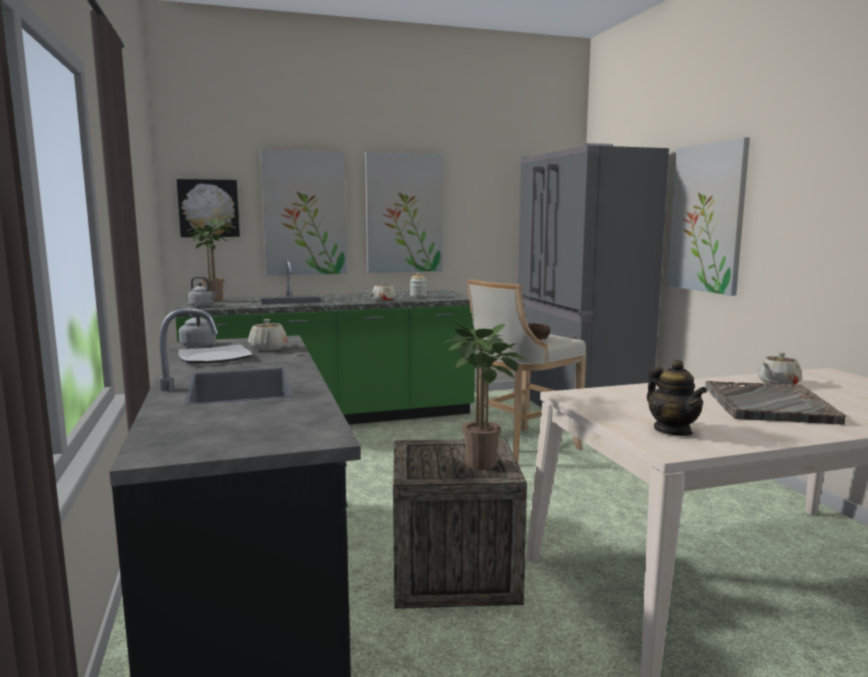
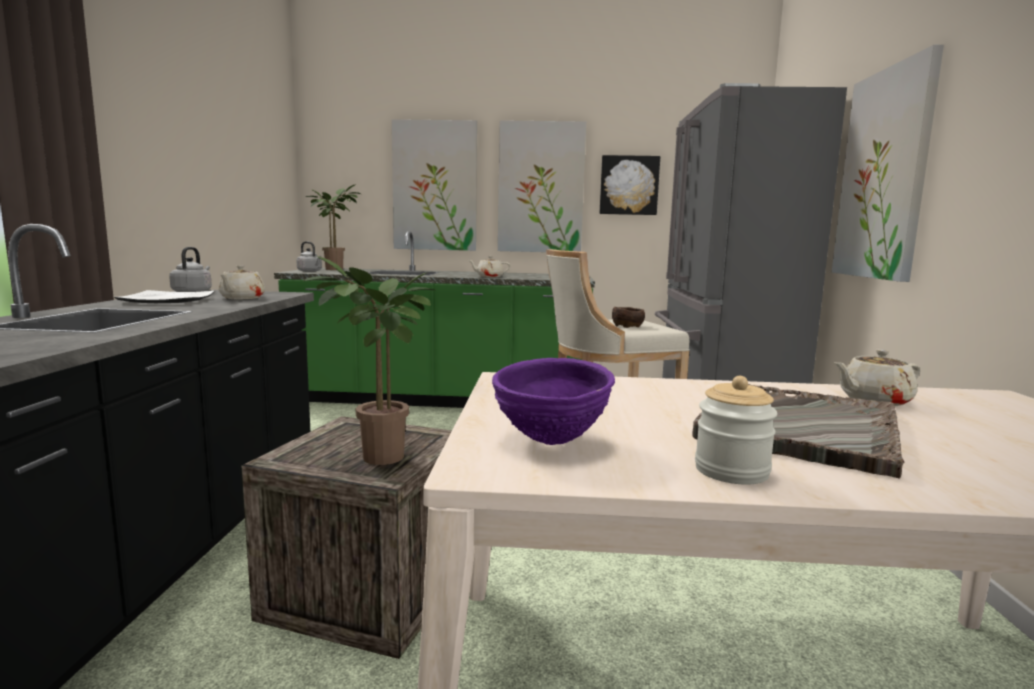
camera: 20 degrees right, 0 degrees up
(209, 208) = (343, 179): picture -> picture (629, 185)
(418, 296) = (537, 276): jar -> jar (731, 471)
(673, 431) = (550, 441): teapot -> purple bowl

